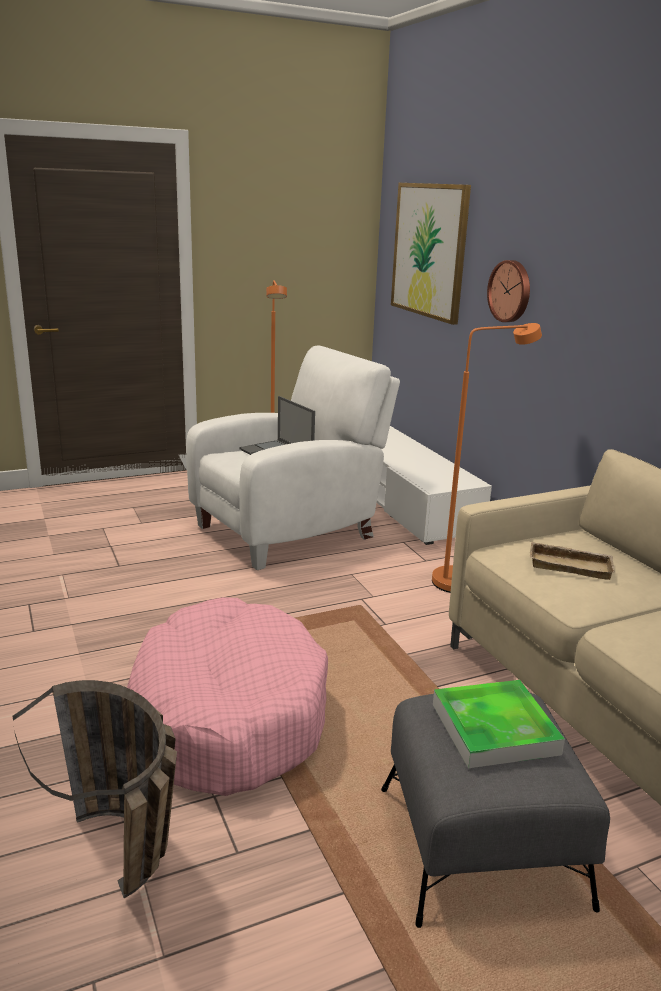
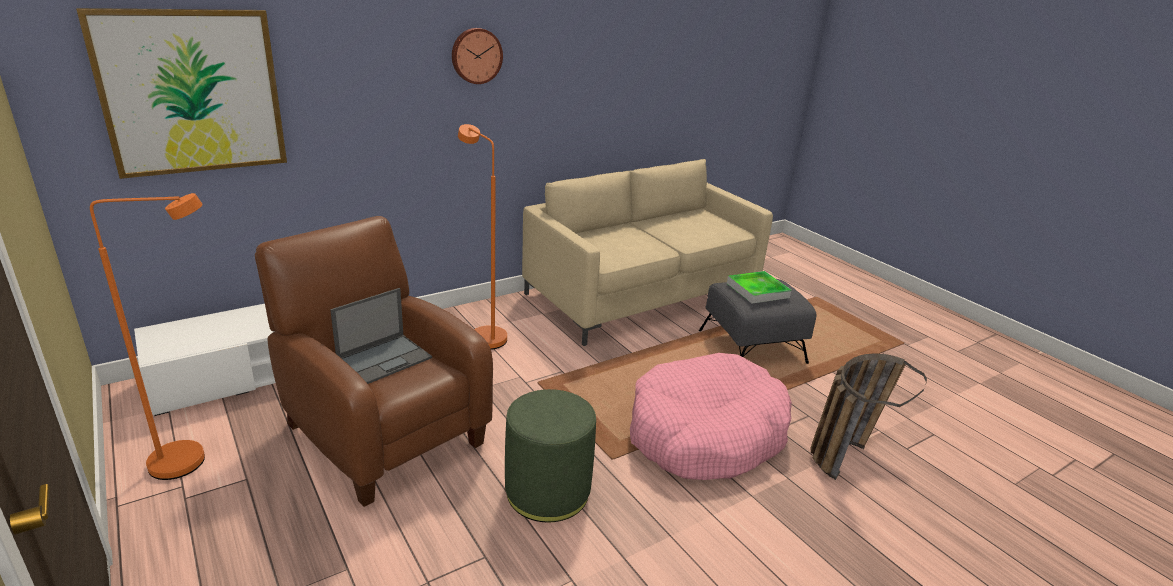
camera: 100 degrees left, 5 degrees up
(176, 596) = (547, 491): none -> green ottoman
(291, 530) = (381, 430): white armchair -> brown armchair
(511, 291) = (367, 108): wall clock -> wall clock (476, 55)
(571, 565) = (620, 243): beige tray -> none

